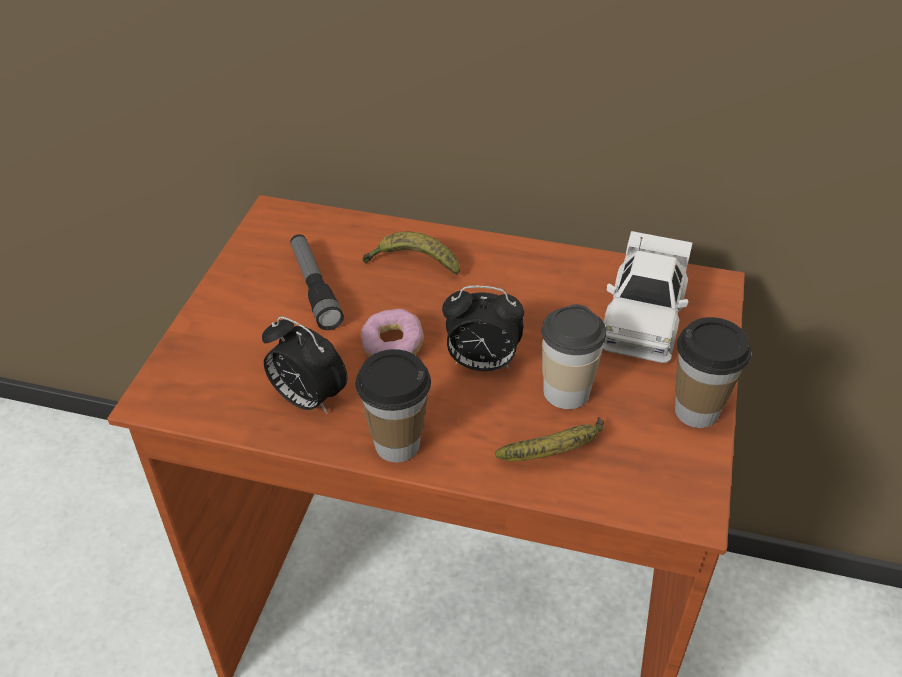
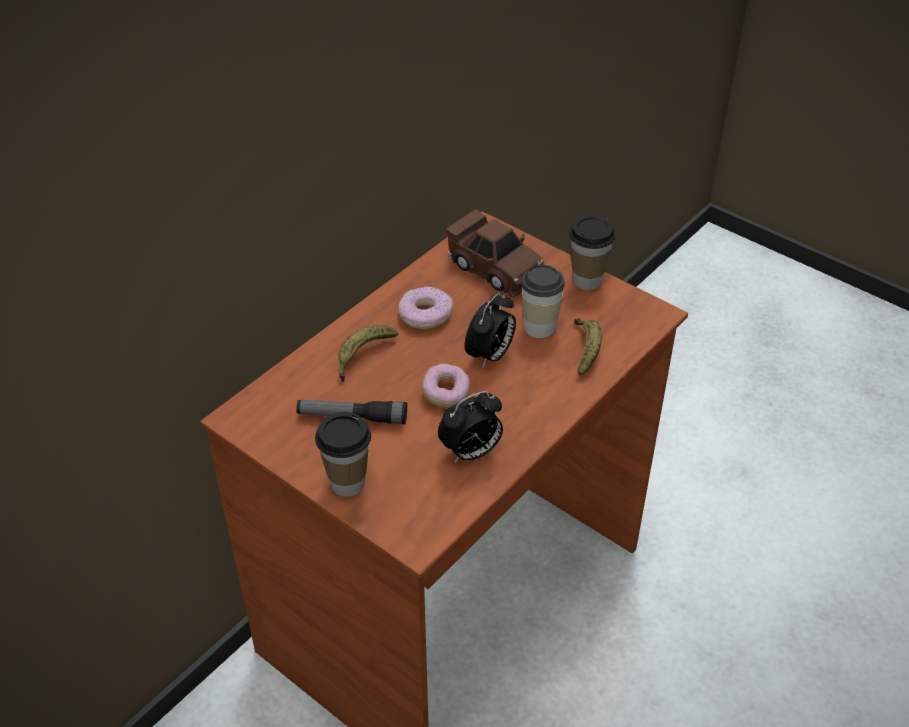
camera: 65 degrees left, 0 degrees up
(397, 445) = (540, 419): cup -> cup (347, 483)
(514, 287) = (425, 314): none -> donut
(643, 317) = (495, 268): white toy car -> brown toy car

